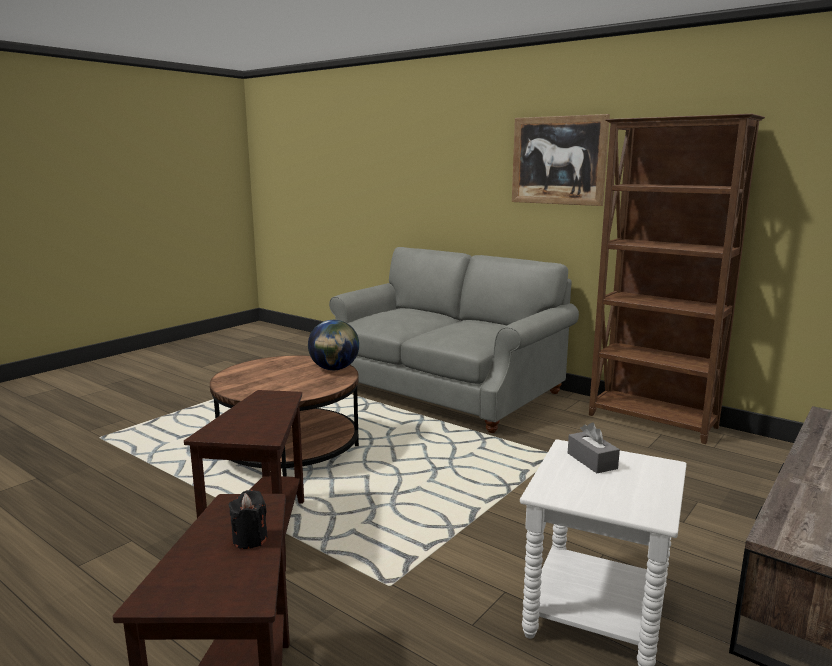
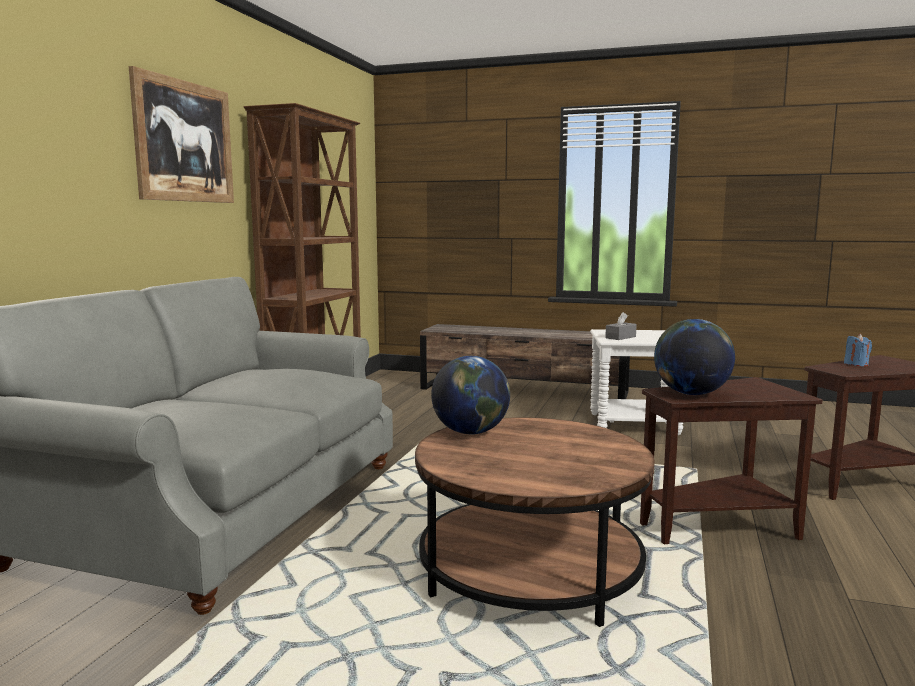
camera: 110 degrees left, 5 degrees down
(250, 539) = (856, 364): black candle -> blue candle
(267, 401) = (691, 393): none -> globe

